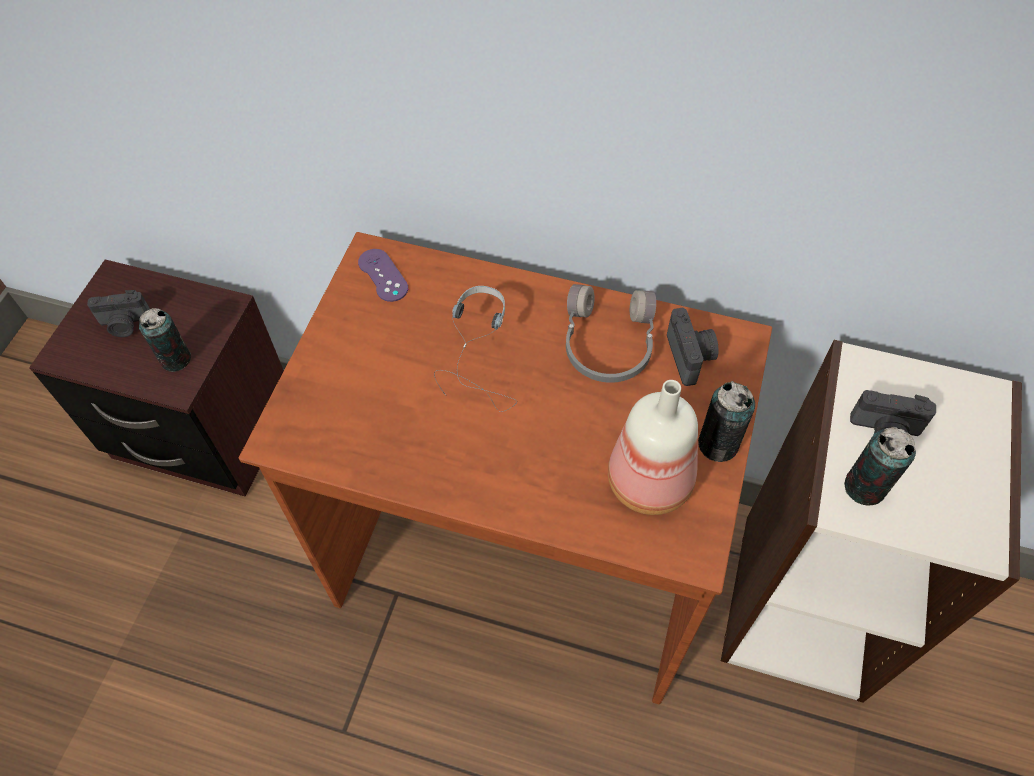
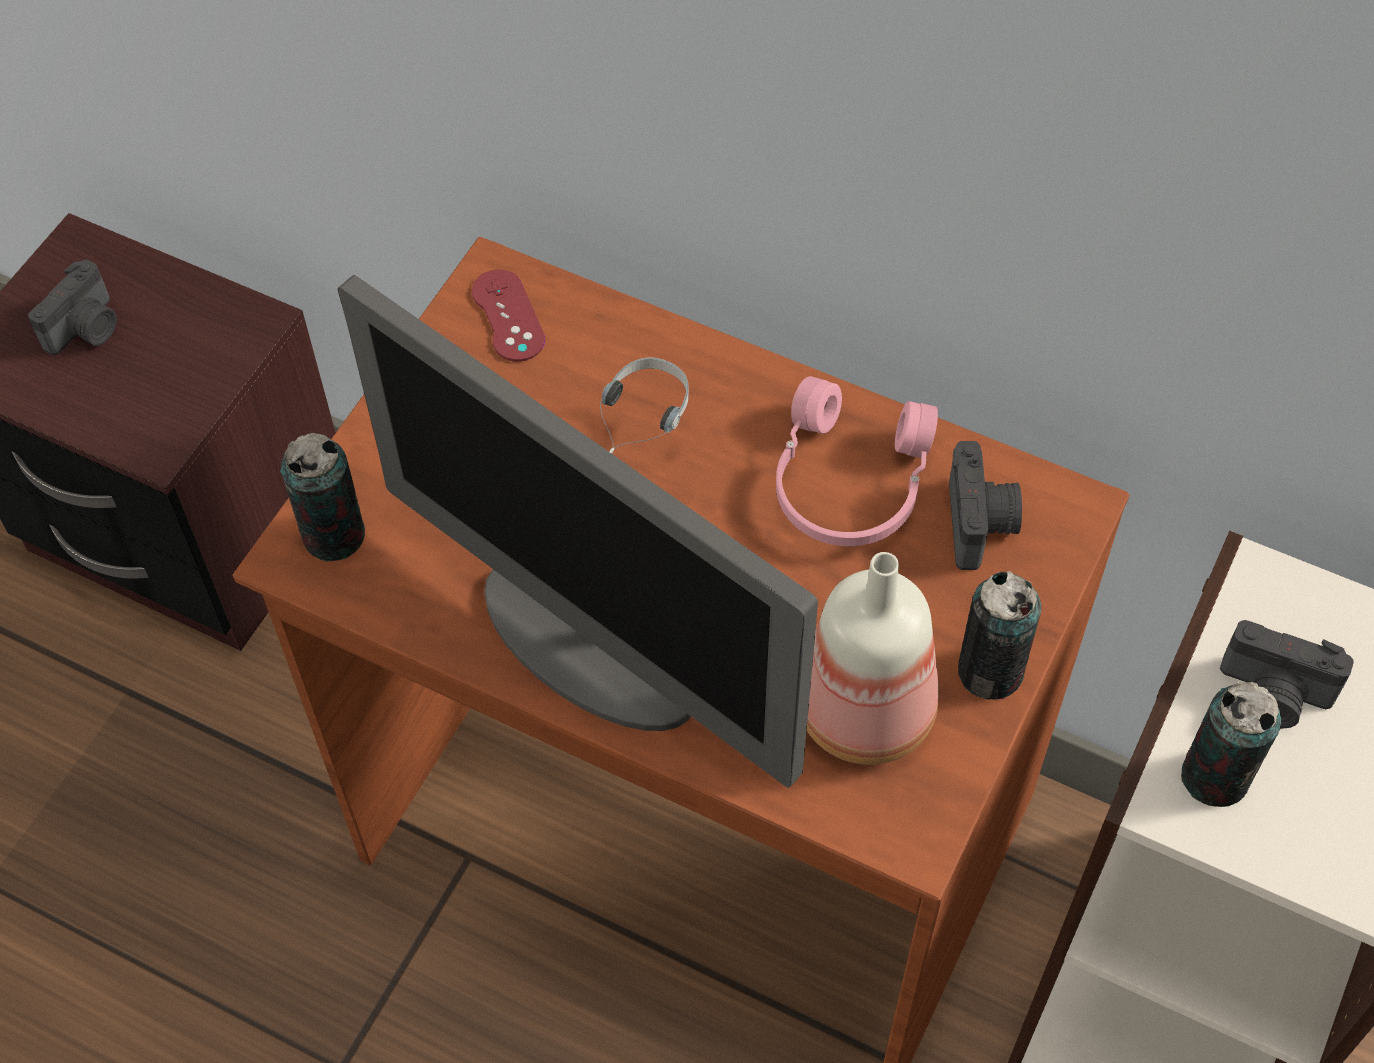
camera: 10 degrees right, 0 degrees up
(125, 324) = (86, 329): camera -> camera turned 60 degrees counterclockwise
(176, 359) = (160, 400): can -> can (334, 535)
(383, 275) = (508, 316): purple game controller -> red game controller
(472, 468) = (590, 647): none -> monitor
(606, 343) = (847, 481): grey headphones -> pink headphones

